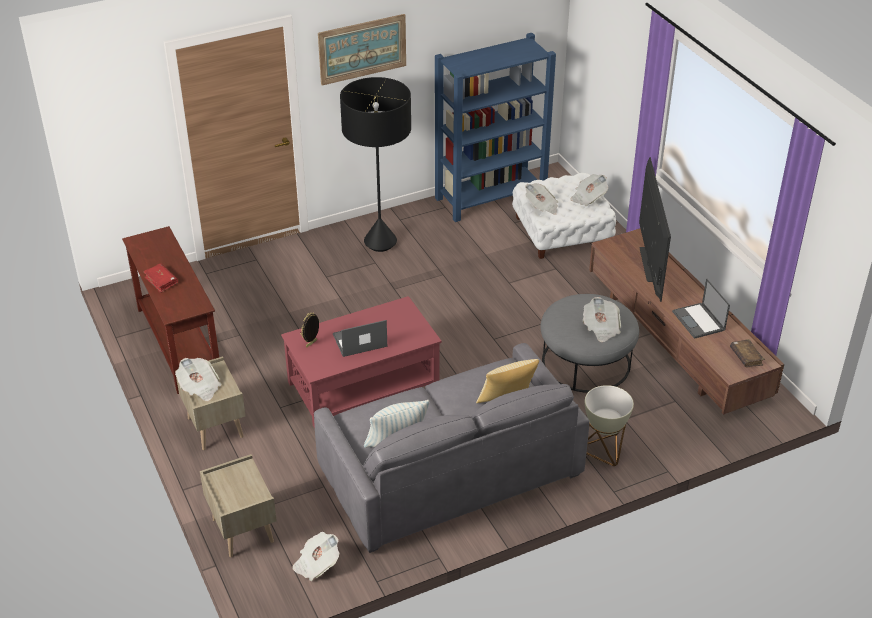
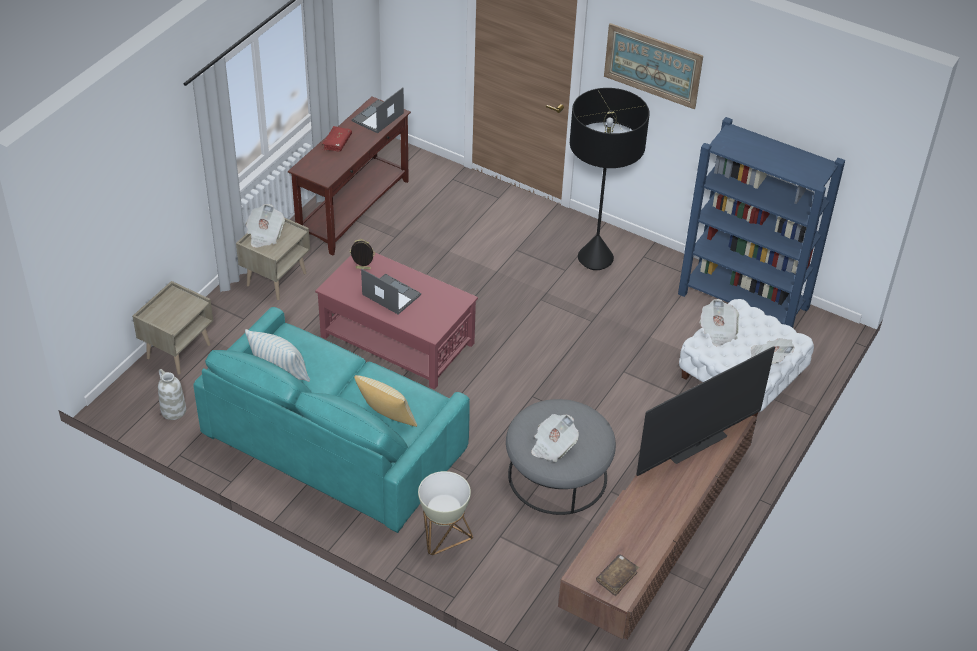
camera: 55 degrees right, 5 degrees up
(316, 564) = (173, 410): newspaper -> white vase
(450, 473) = (334, 444): grey sofa -> turquoise sofa
(699, 321) = (641, 519): laptop -> laptop (377, 117)

